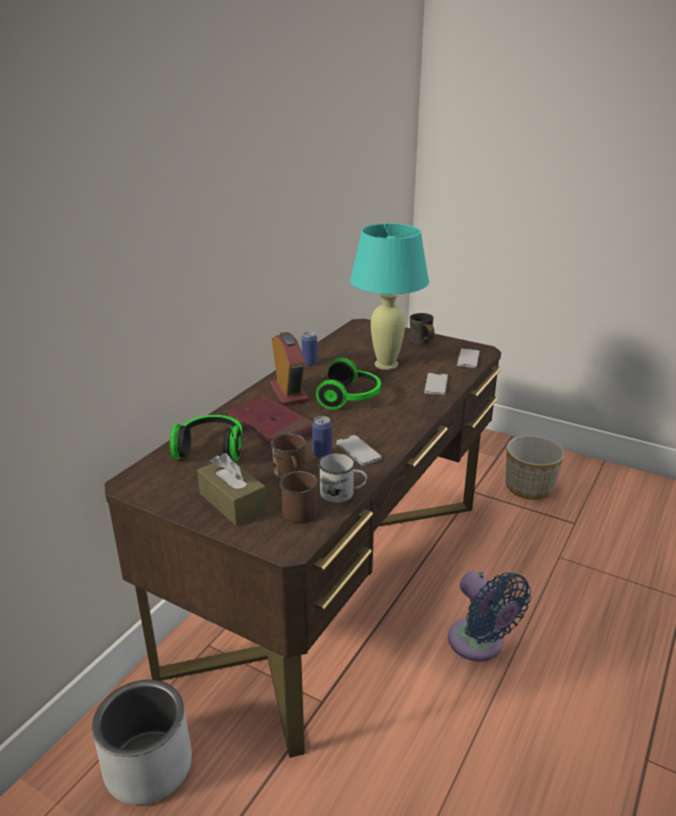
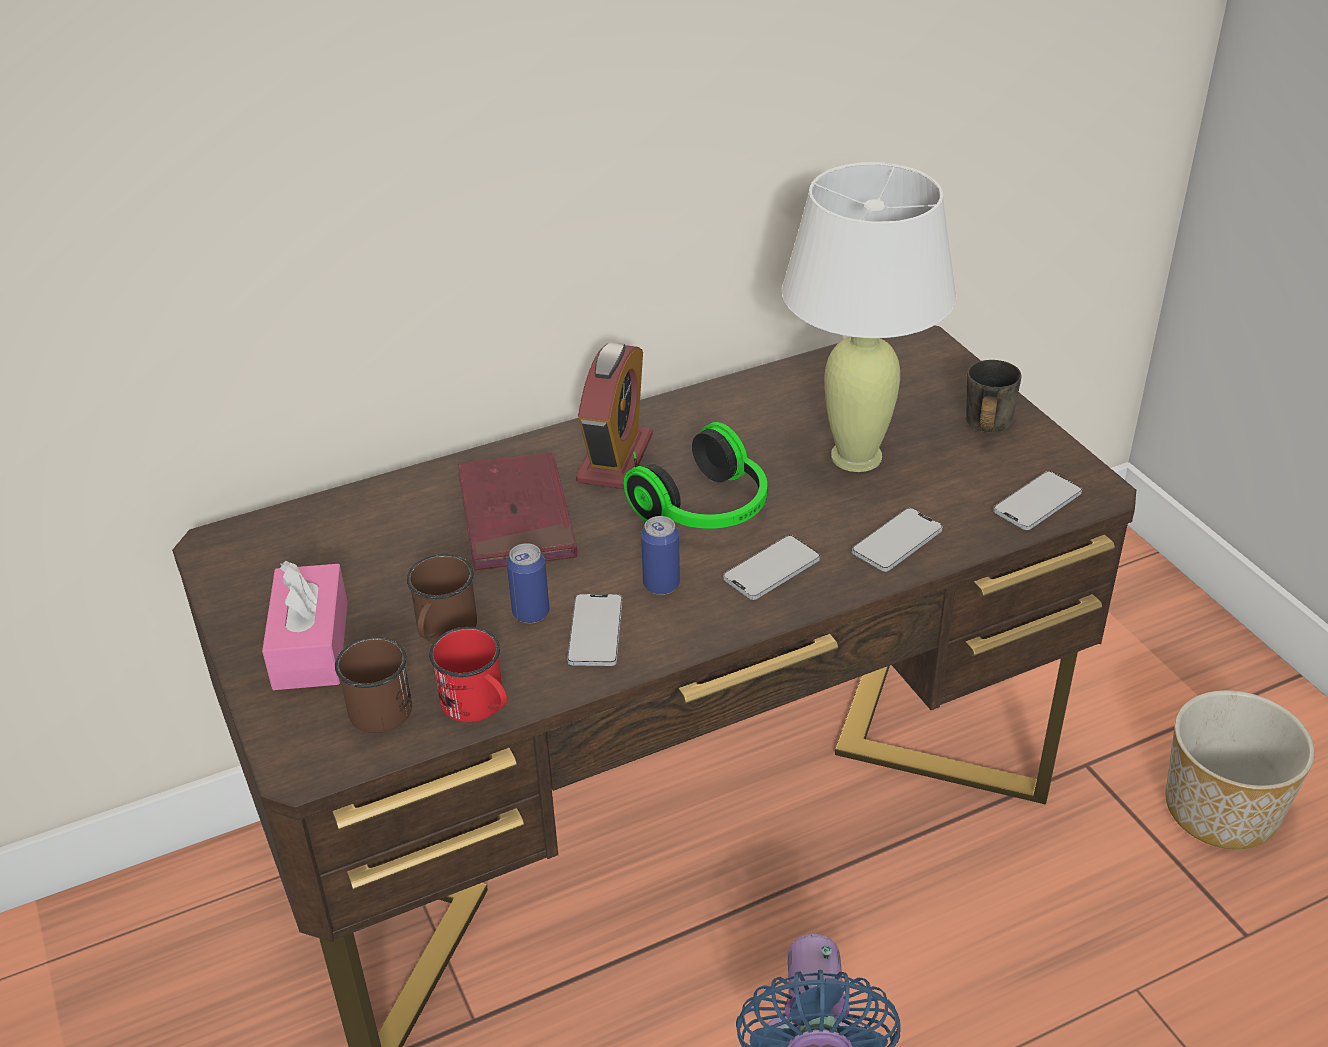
camera: 35 degrees right, 10 degrees up
(148, 766) = (179, 976): grey planter -> none
(211, 448) = (383, 527): headphones -> none
(233, 502) = (311, 645): brown tissue box -> pink tissue box
(309, 363) = (719, 404): can -> can (661, 585)
(342, 494) = (478, 706): white mug -> red mug
(386, 364) = (856, 456): turquoise table lamp -> white table lamp
(401, 408) = (771, 569): none -> phone

